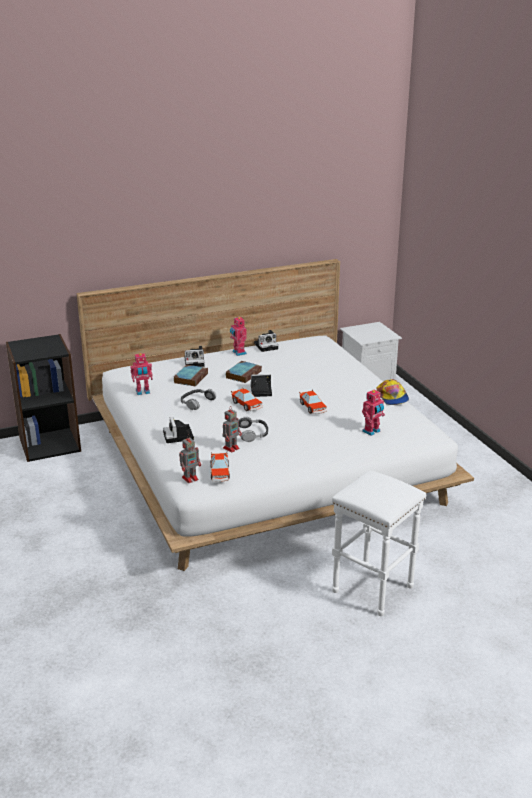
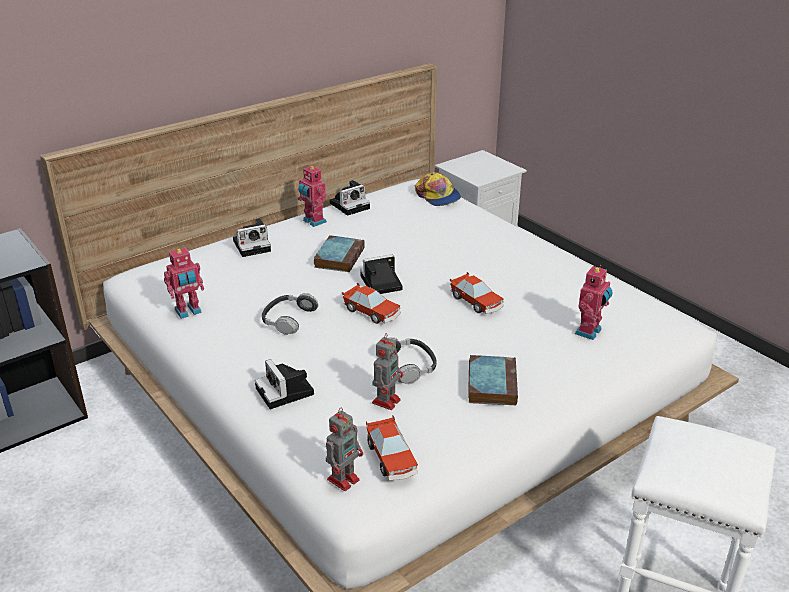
camera: 15 degrees left, 5 degrees up
(191, 378) = (258, 274): book -> book (491, 384)
(392, 397) = (580, 267): cap -> cap (438, 196)

